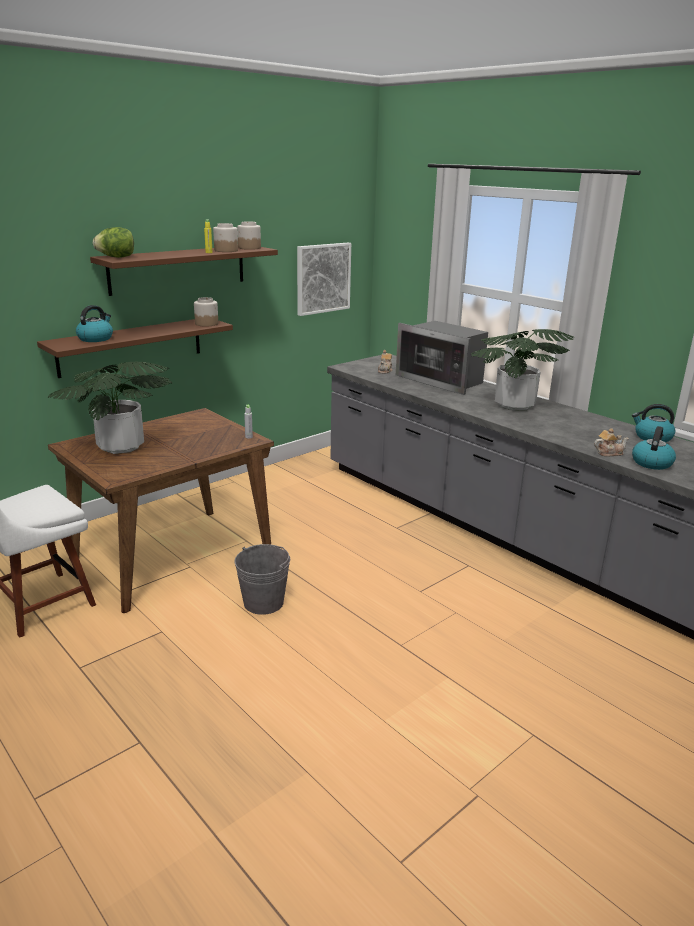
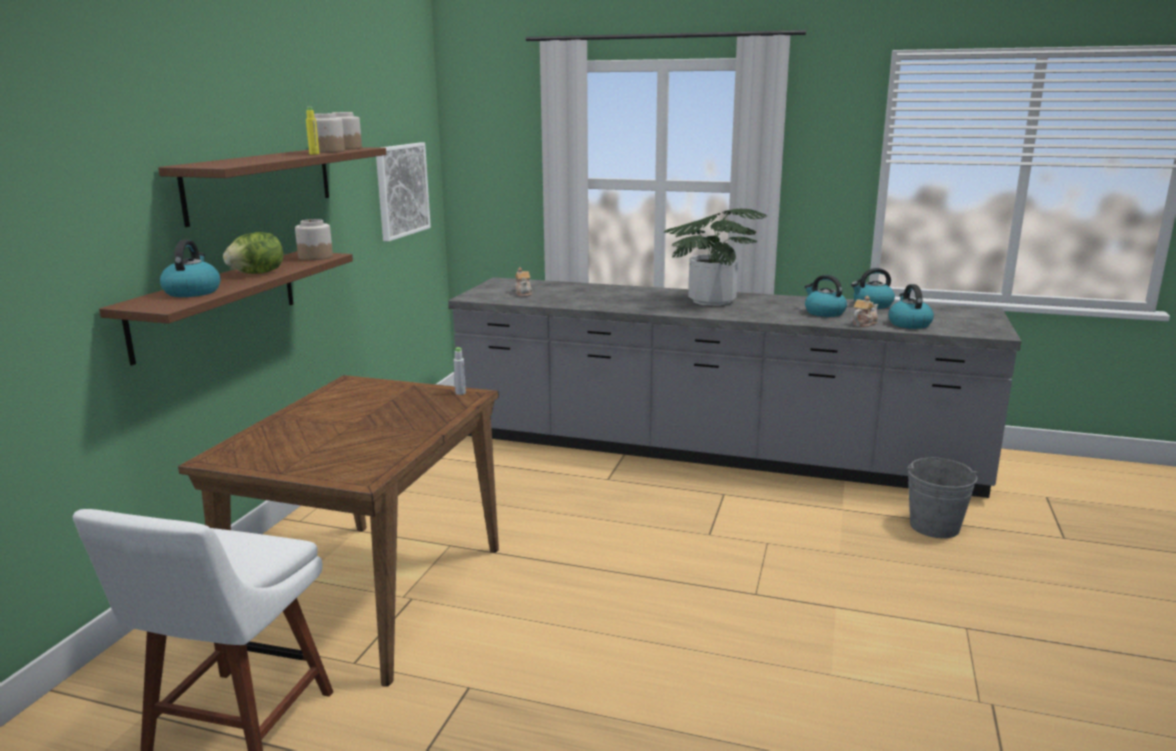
camera: 30 degrees left, 5 degrees down
(116, 257) = (206, 164): lettuce -> lettuce (257, 273)
(120, 446) = (302, 441): potted plant -> none
(263, 602) = (557, 606): grey bucket -> grey bucket (934, 526)
(442, 380) = (601, 292): microwave -> none
(592, 435) = (824, 312): none -> kettle

